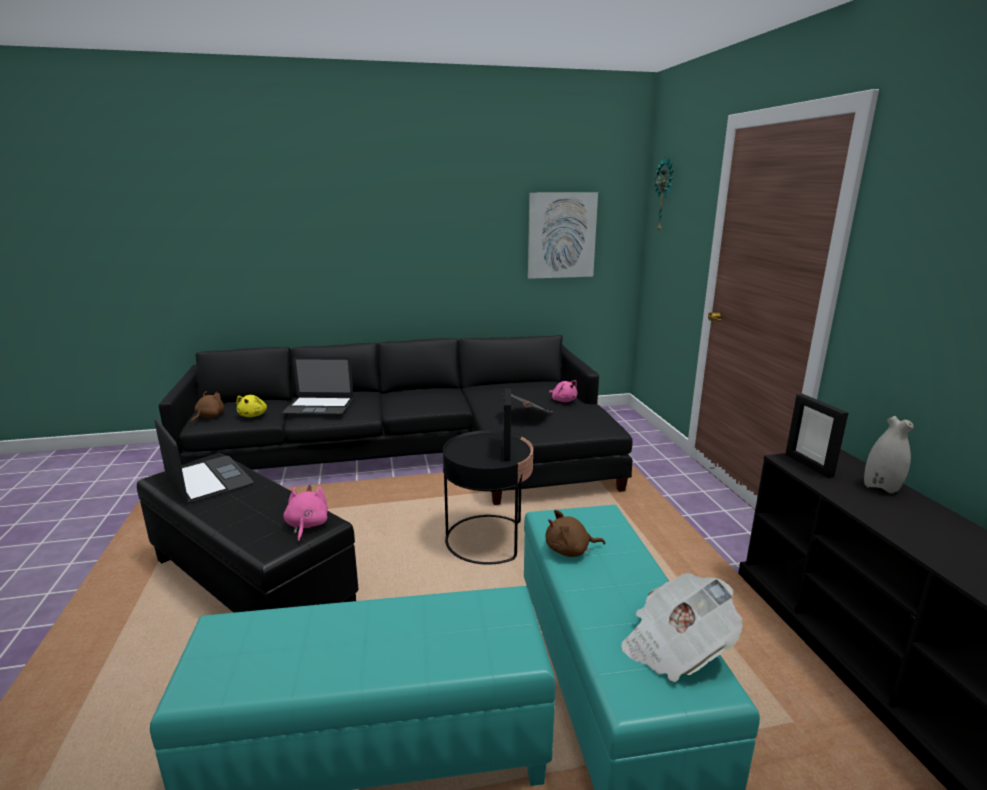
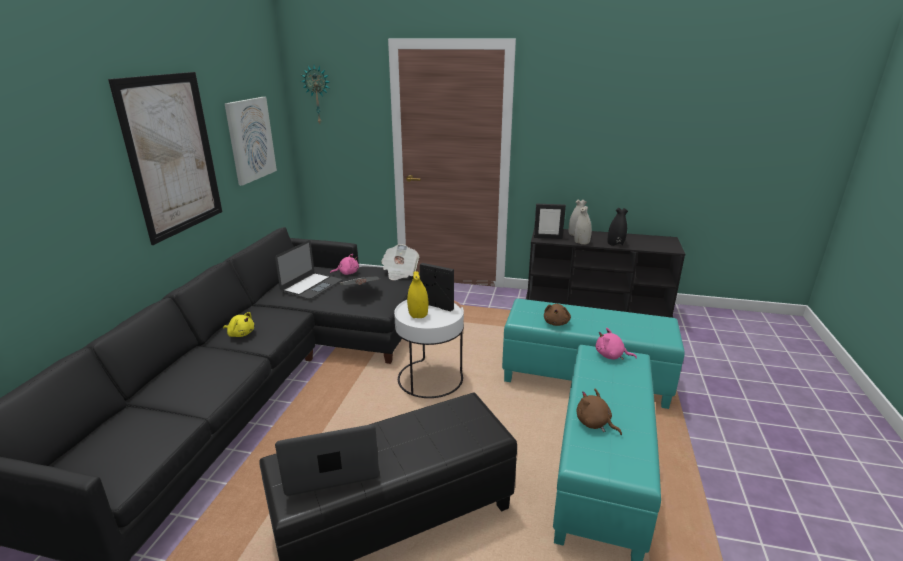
camera: 65 degrees left, 5 degrees up
(209, 417) = (99, 475): brown plush toy -> brown plush toy (594, 423)
(253, 415) = (150, 435): yellow plush toy -> yellow plush toy (240, 334)
(306, 525) = (468, 411): pink plush toy -> pink plush toy (611, 356)
(319, 406) = (194, 383): laptop -> laptop (311, 286)
(444, 231) = (173, 155): none -> picture
(474, 445) = (418, 315): none -> yellow vase
(487, 539) = (430, 378): black side table -> white side table
(675, 647) = (640, 321): newspaper -> newspaper (400, 272)
(847, 498) = (581, 242): none -> white vase
(914, 536) = (615, 243): none -> black vase

